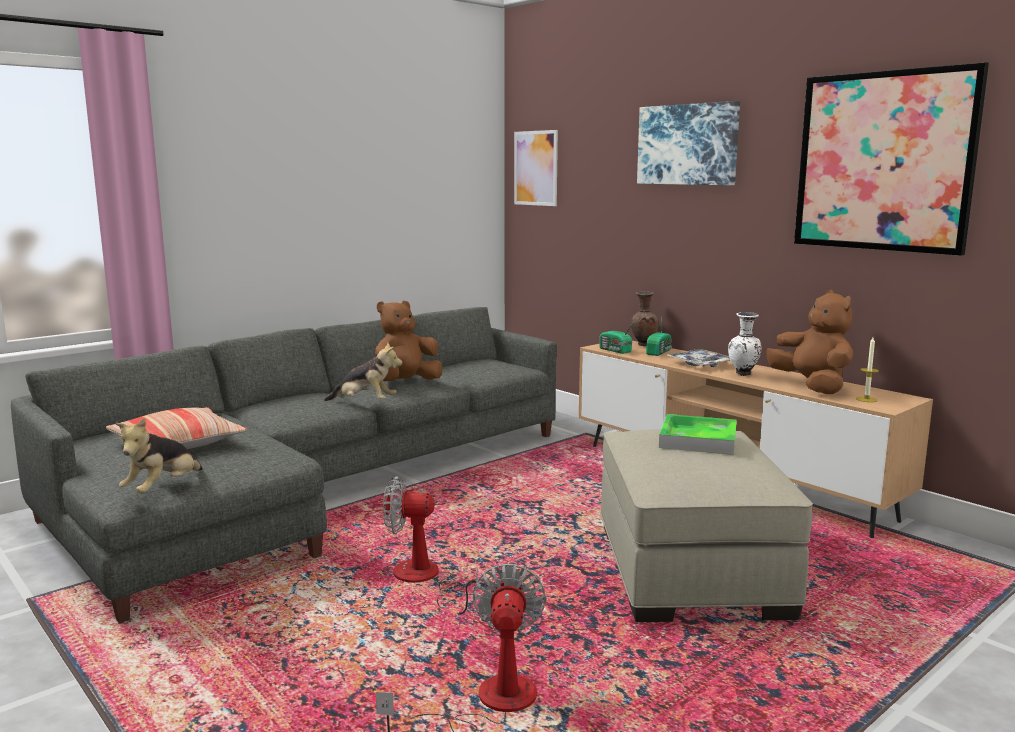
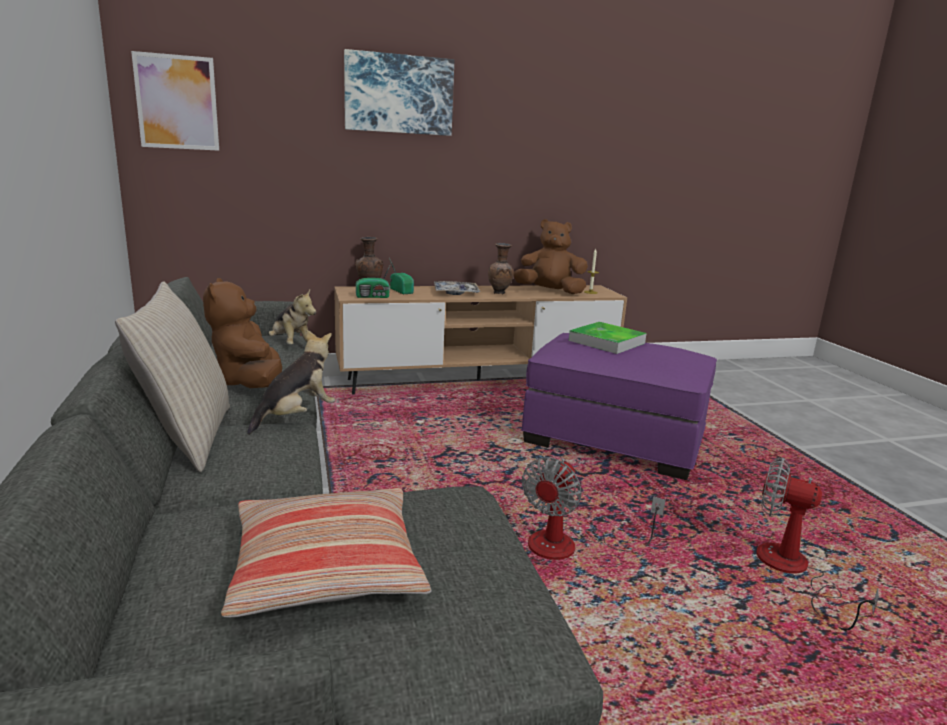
camera: 65 degrees left, 5 degrees up
(162, 488) = (531, 605): plush toy -> plush toy (290, 344)
(307, 393) = (187, 438): none -> beige pillow
(690, 570) = (615, 439): beige ottoman -> purple ottoman
(743, 374) = (500, 293): white vase -> brown vase
(883, 161) = (568, 123): picture -> none

